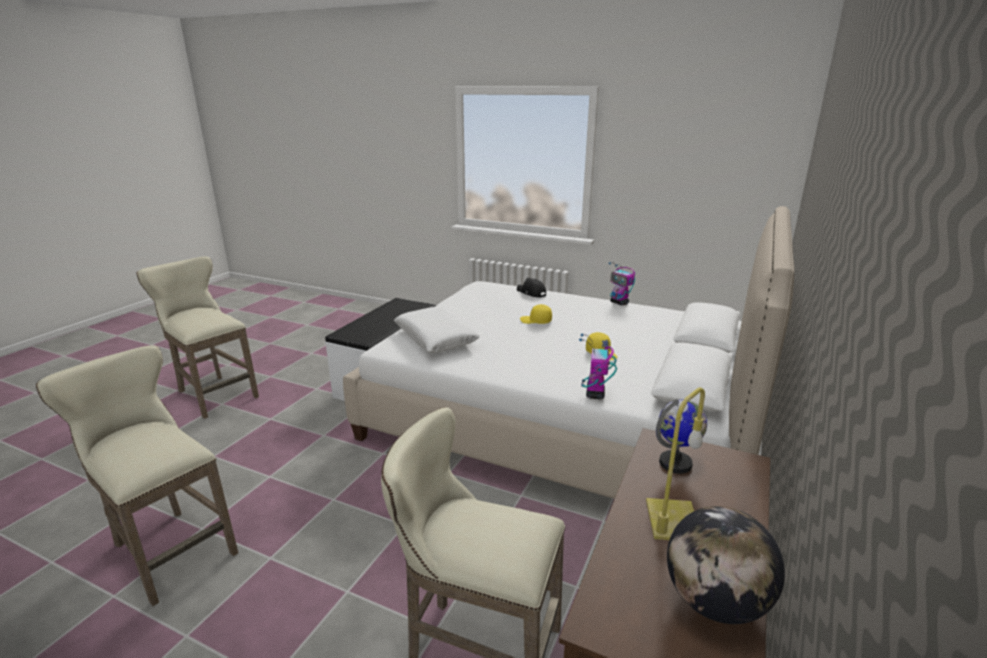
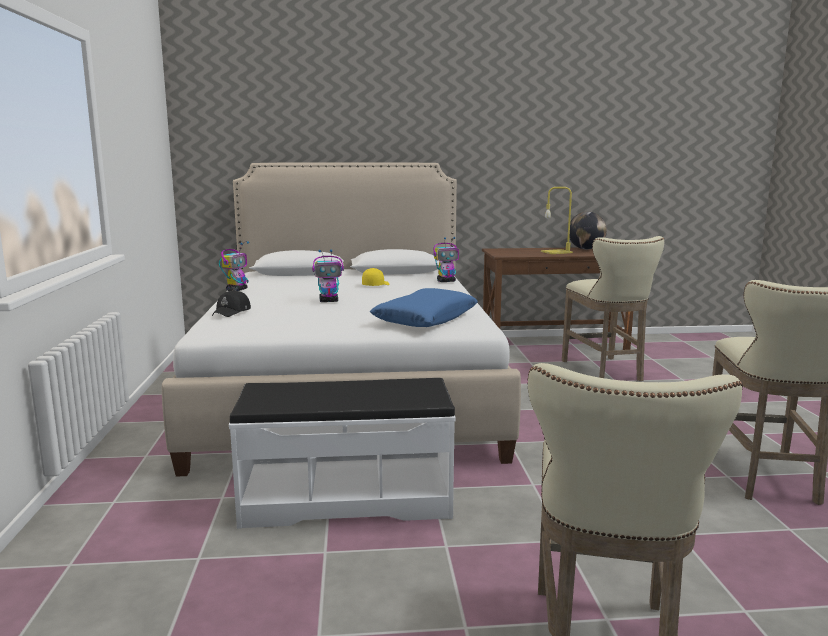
camera: 120 degrees left, 10 degrees down
(435, 338) = (425, 319): white pillow -> blue pillow
(536, 321) = (329, 301): yellow cap -> toy robot
(676, 463) = (516, 253): globe -> none

